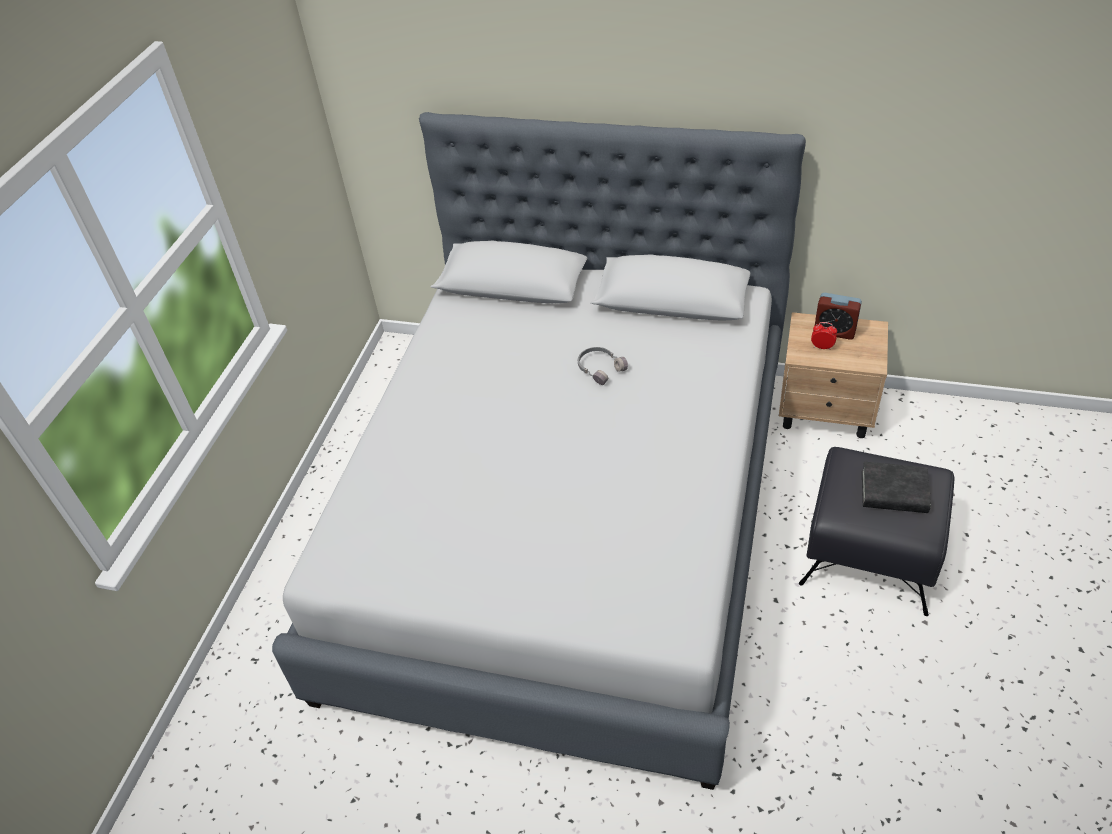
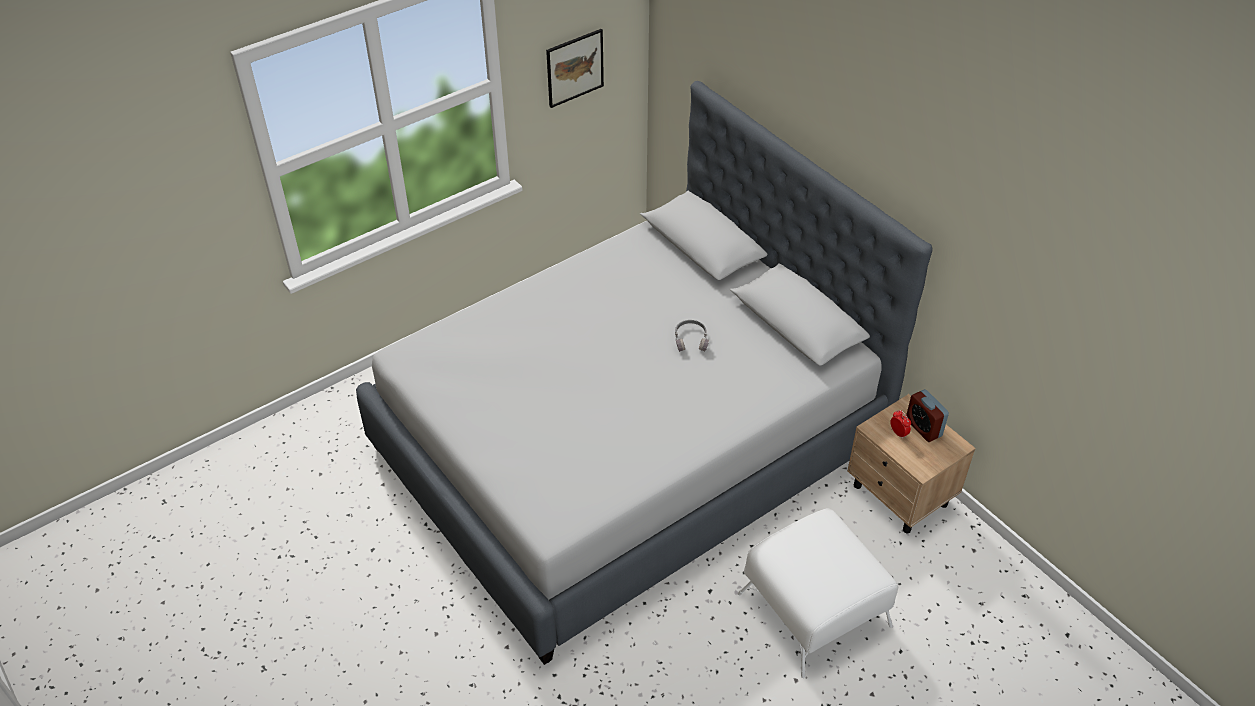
camera: 35 degrees right, 0 degrees up
(278, 160) = (574, 67): none -> picture
(871, 552) = (814, 610): black ottoman -> white ottoman
(894, 492) = (828, 564): black book -> none

